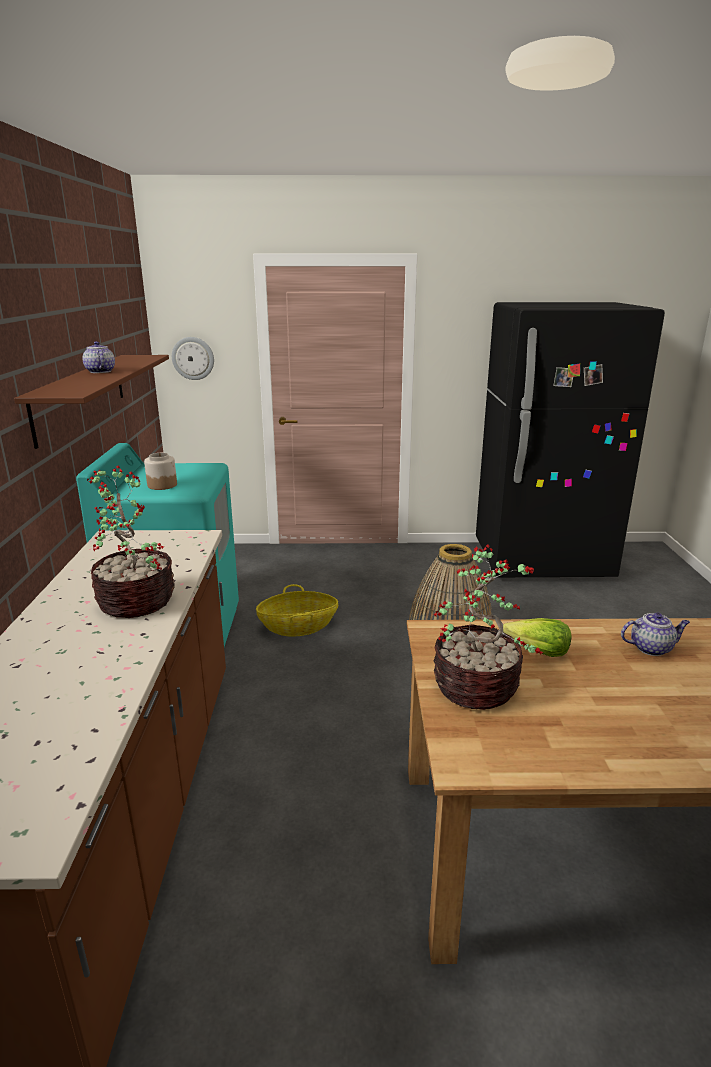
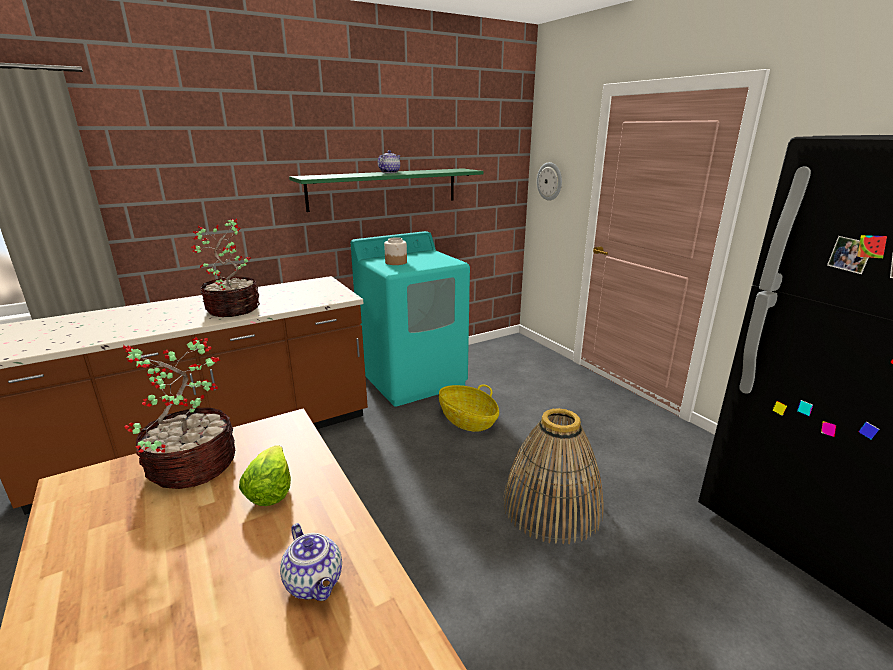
camera: 60 degrees right, 0 degrees up
(81, 395) = (384, 189): brown shelf -> green shelf

